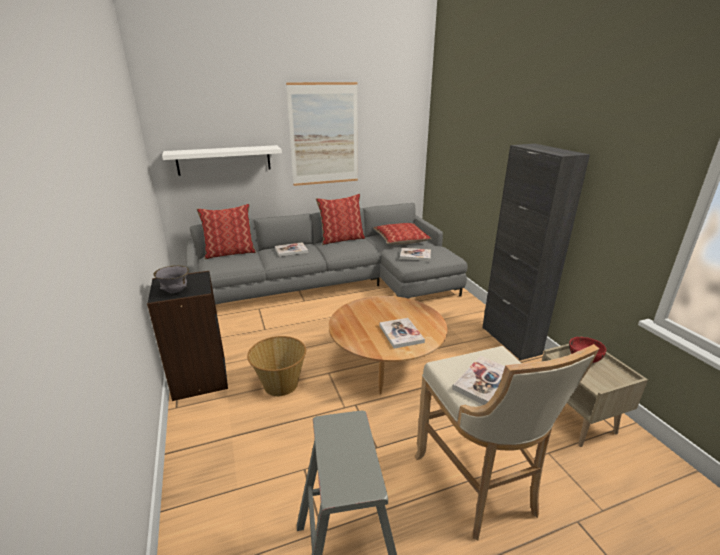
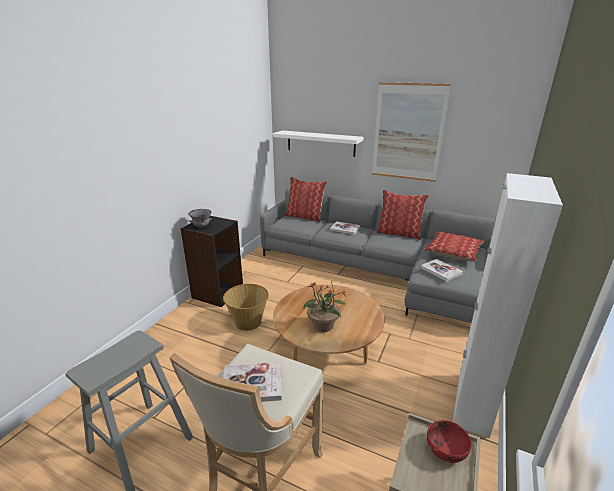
camera: 45 degrees right, 0 degrees up
(401, 334) = (323, 326): book -> potted plant
(510, 340) = (473, 403): black cabinet -> white cabinet

